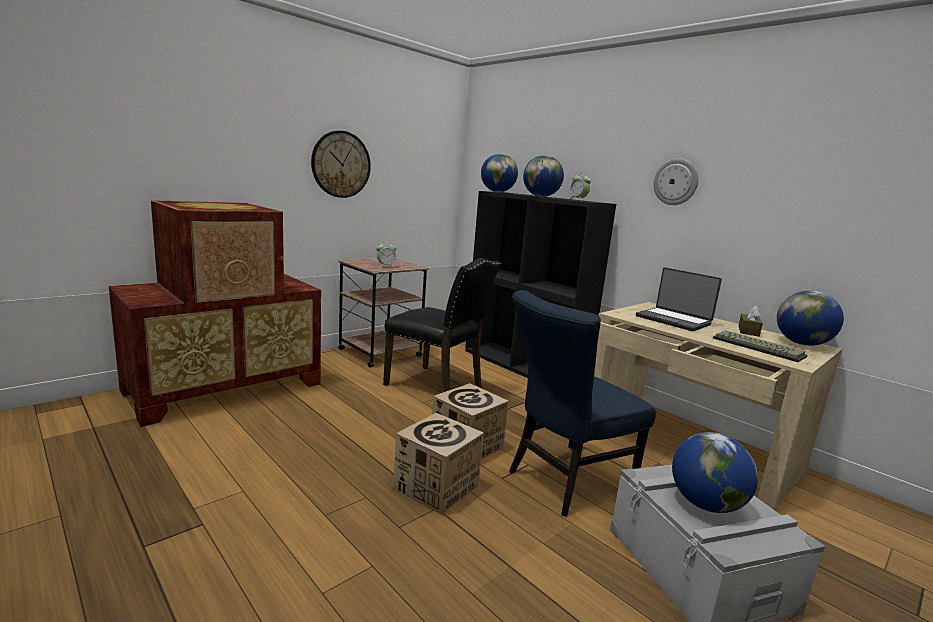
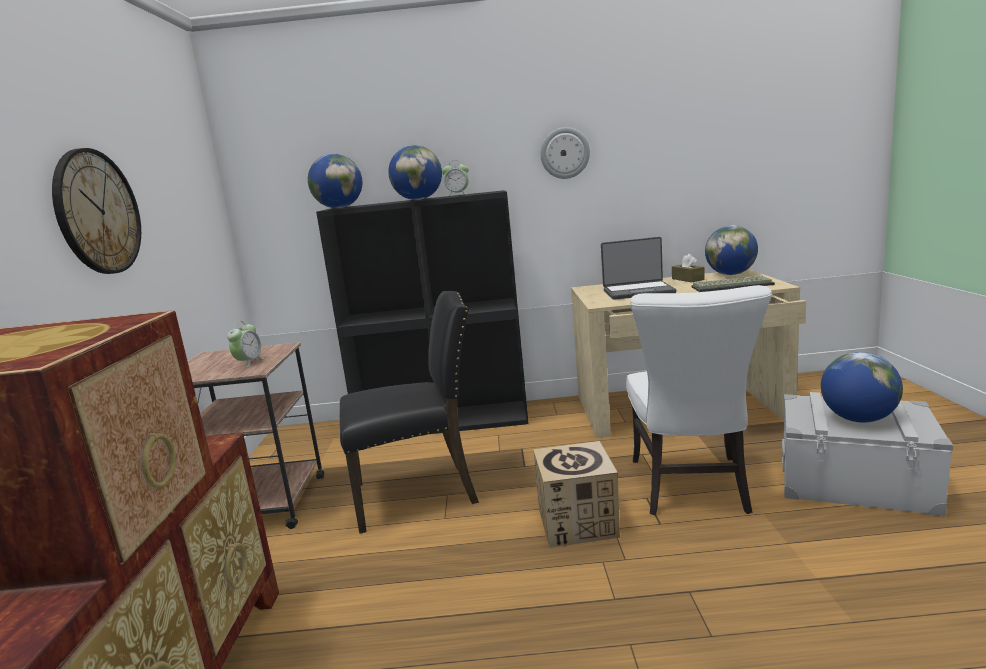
camera: 45 degrees left, 0 degrees up
(436, 487) = (647, 576): cardboard box -> none
(564, 481) = (691, 489): blue chair -> white chair

